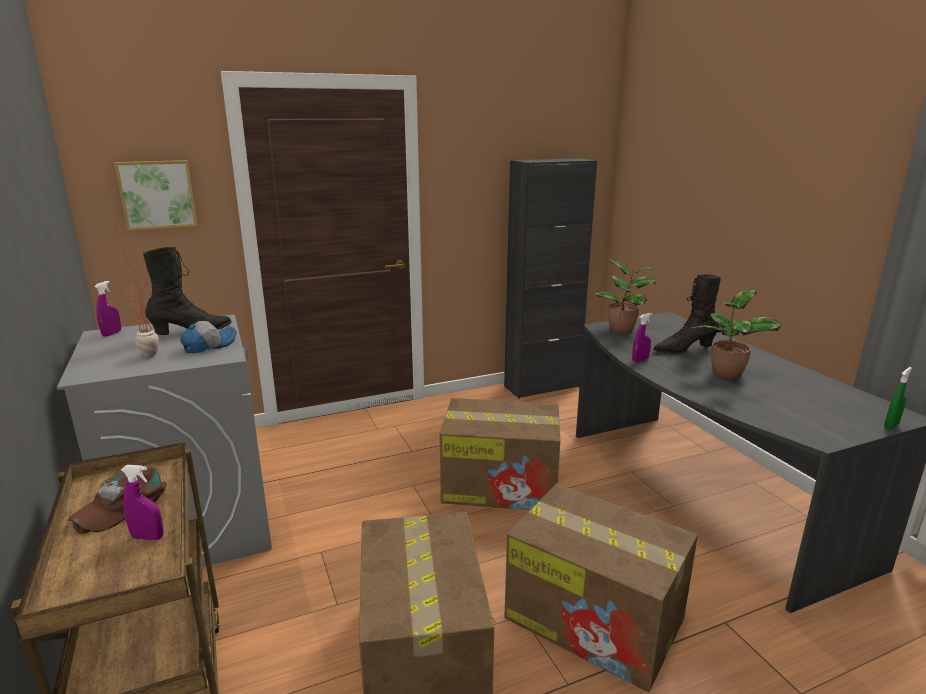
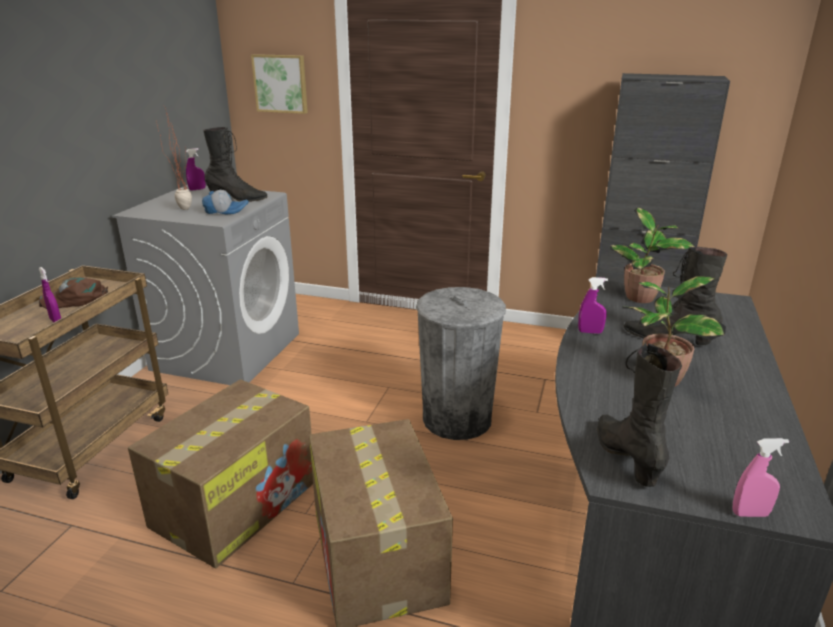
camera: 40 degrees right, 5 degrees up
(502, 485) = (457, 419): cardboard box -> grey trash can
(801, 424) = (627, 458): none -> black boot
(891, 426) = (750, 513): green spray bottle -> pink spray bottle

